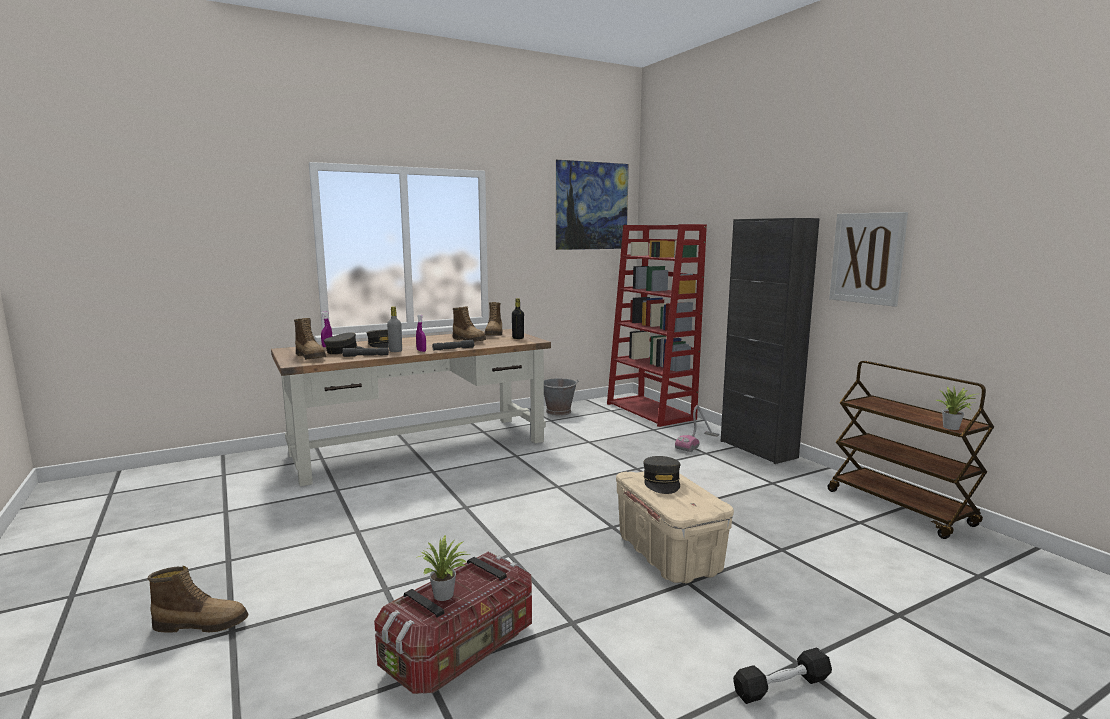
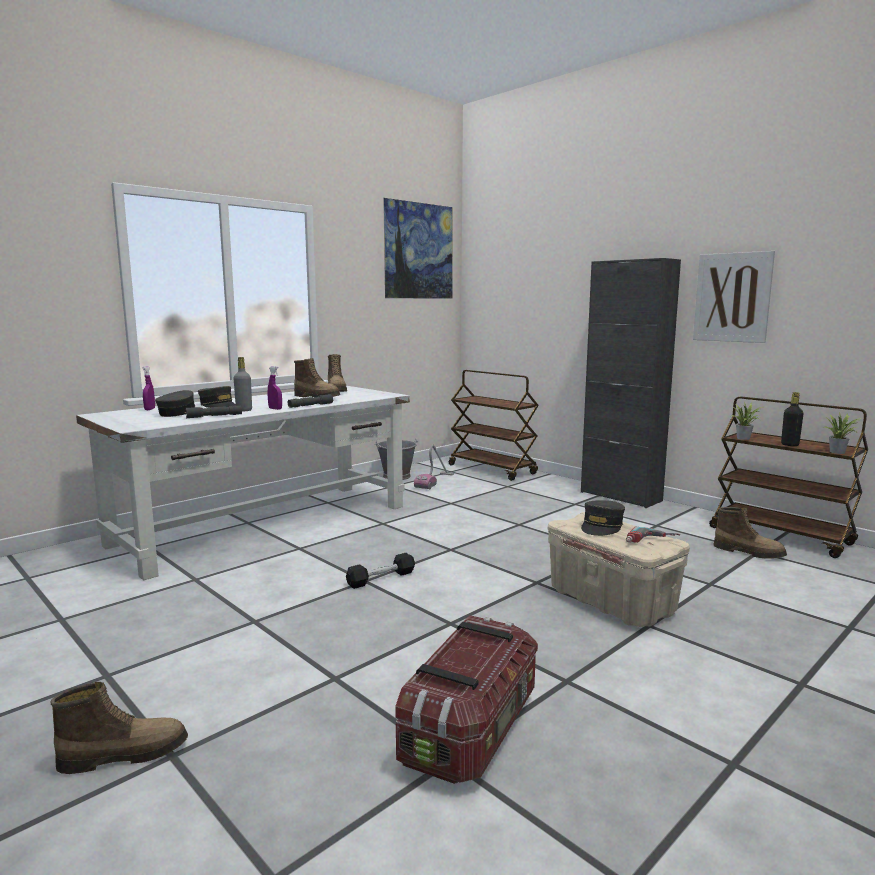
camera: 15 degrees left, 0 degrees up
(311, 357) = (145, 420): boot -> boot (749, 552)
(420, 447) = (266, 524): brown desk -> white desk
(445, 596) = (461, 667): potted plant -> potted plant (745, 438)
(518, 338) = (369, 393): black bottle -> black bottle (790, 445)
(651, 411) = (492, 469): red bookcase -> brown cart
(662, 482) = (602, 526): grey cap -> grey cap turned 45 degrees clockwise
(696, 502) = (651, 541): none -> power drill
(698, 442) = (560, 494): vacuum cleaner -> vacuum cleaner (435, 481)
(781, 686) = (804, 707): black dumbbell -> black dumbbell (381, 578)

